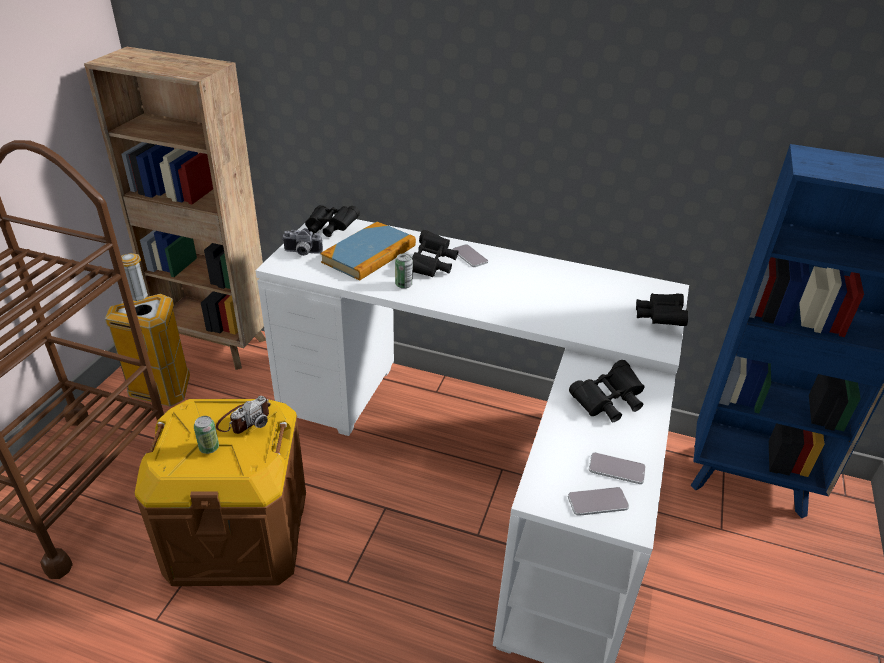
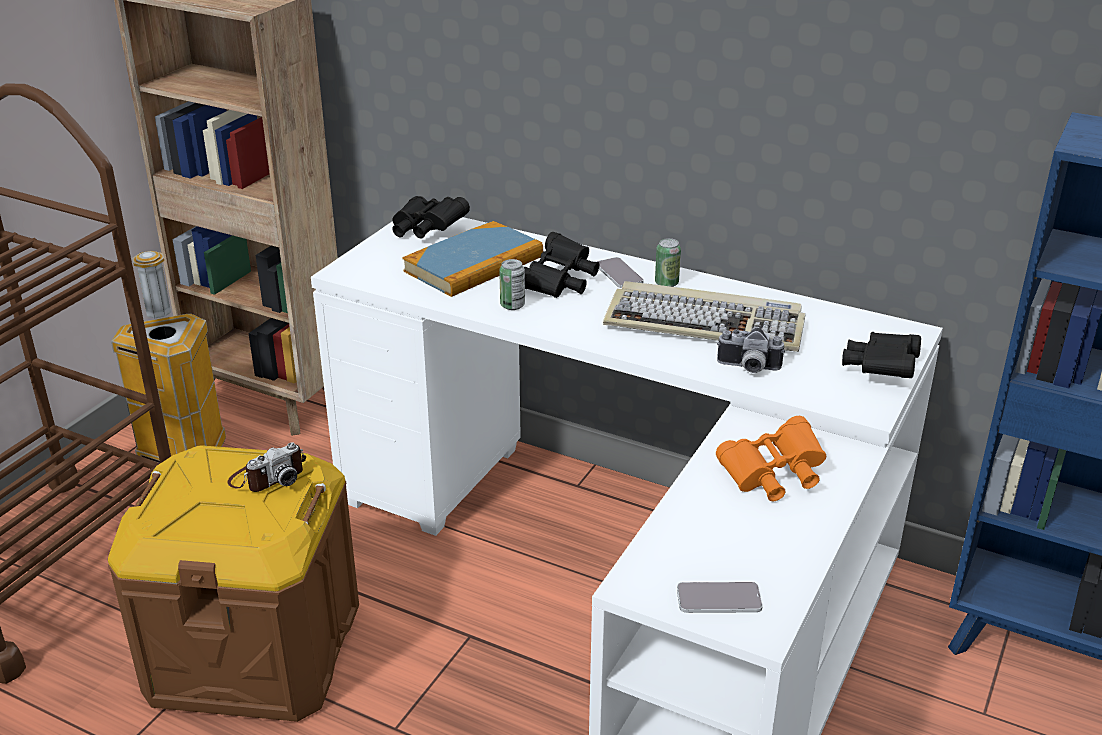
camera: 10 degrees right, 5 degrees down
(209, 448) = (213, 507): can -> can (666, 283)
(302, 253) = (380, 258): camera -> camera (748, 368)
(537, 291) = (706, 323): none -> keyboard
(608, 403) = (773, 477): black binoculars -> orange binoculars
(616, 469) = (759, 560): phone -> none

